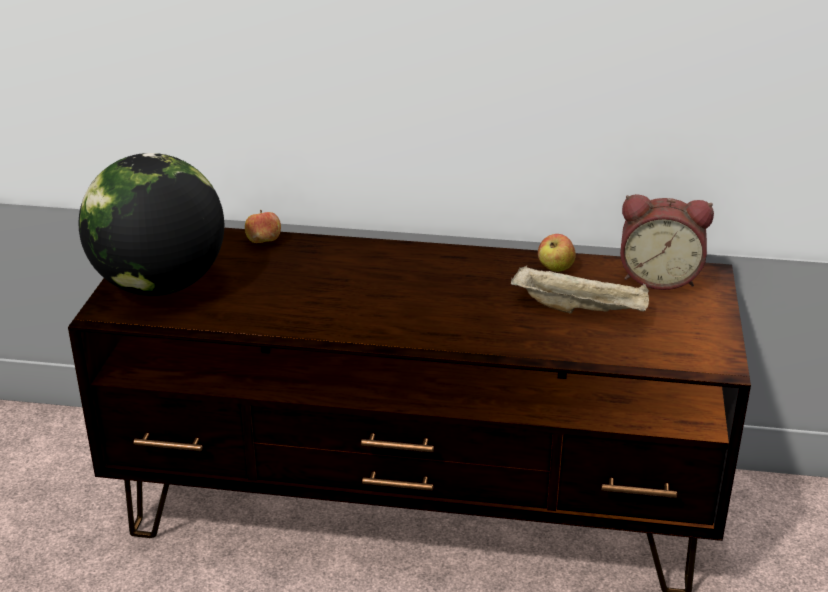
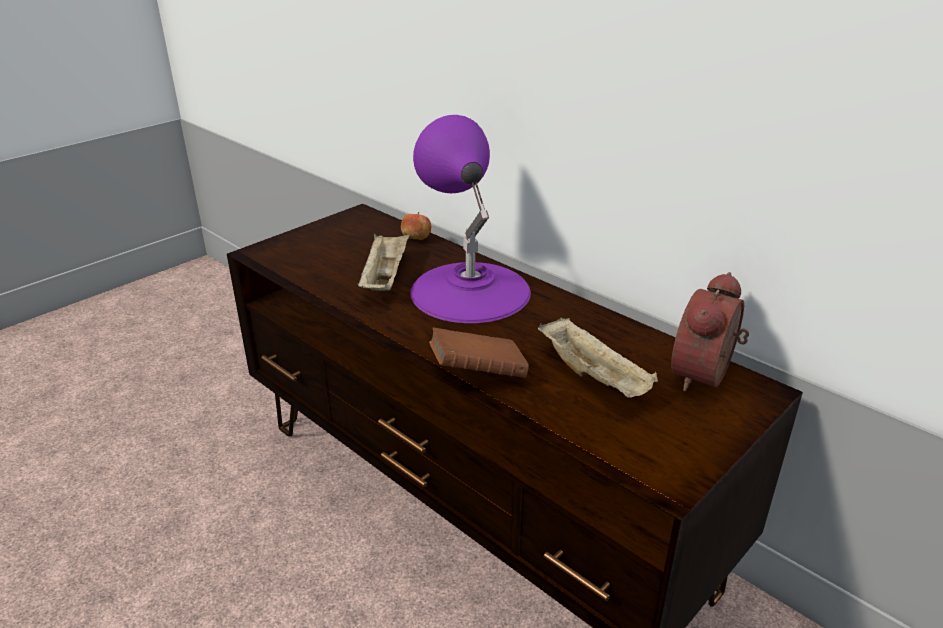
camera: 35 degrees right, 0 degrees up
(160, 285) = (313, 246): globe -> none
(286, 291) = (385, 277): none -> beige tray
(386, 275) = (469, 291): none -> purple table lamp
(488, 343) = (477, 373): none -> brown book
(555, 268) = (615, 333): apple -> none
(659, 277) = (707, 376): alarm clock -> alarm clock turned 75 degrees clockwise

